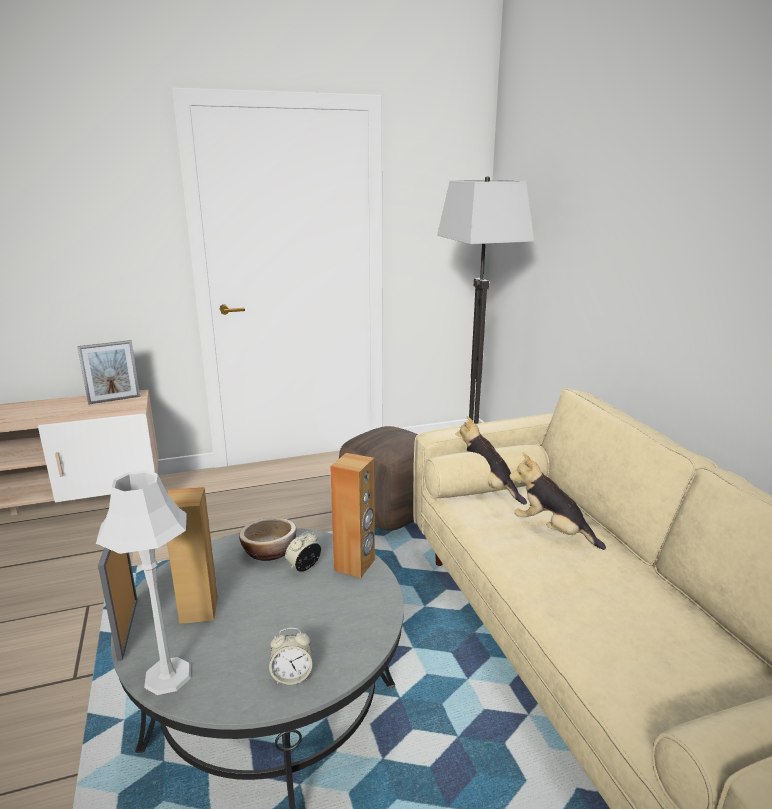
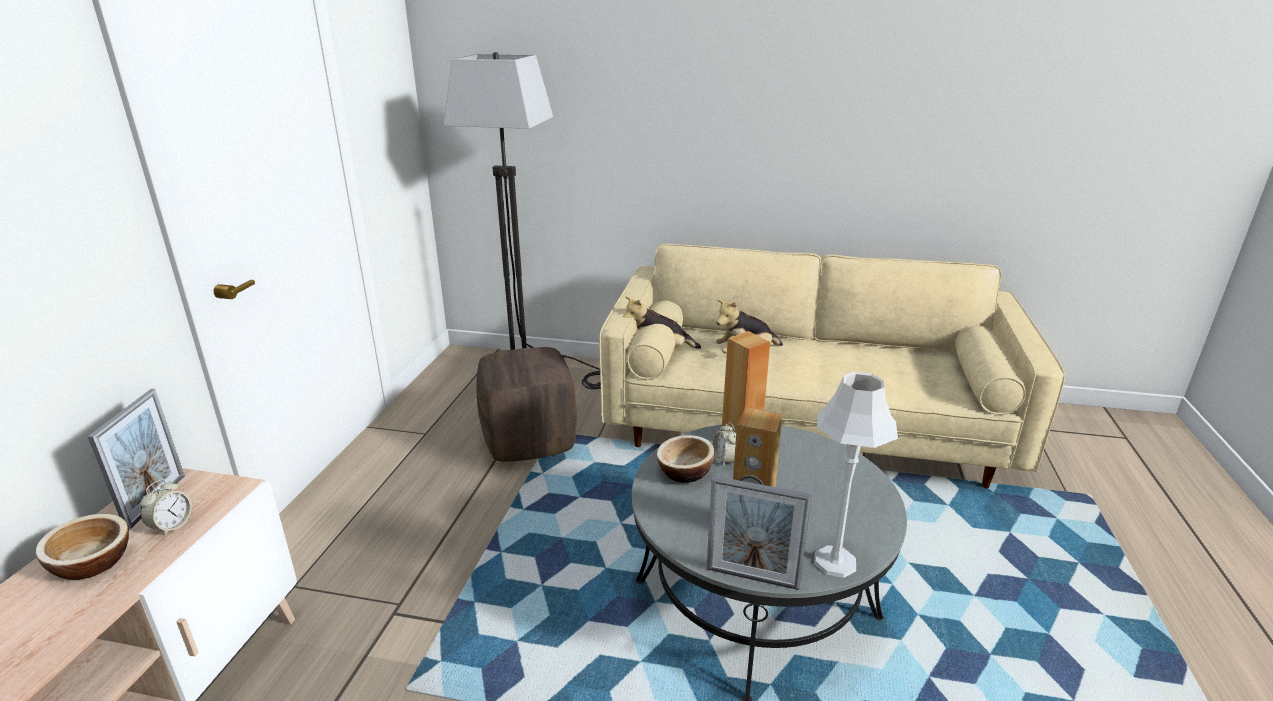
camera: 60 degrees left, 5 degrees up
(59, 408) = (92, 563): none -> bowl
(292, 676) = (864, 499): alarm clock -> alarm clock (172, 526)

